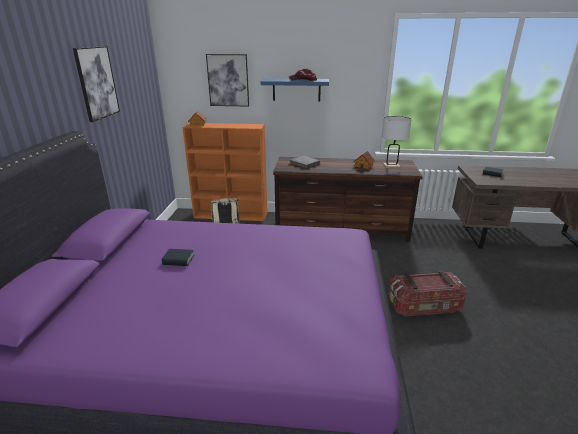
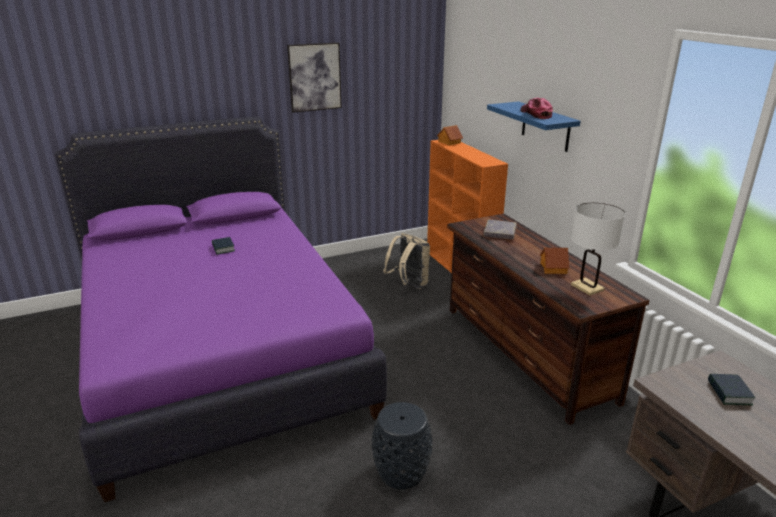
camera: 60 degrees right, 0 degrees up
(228, 80) = (489, 95): picture -> none
(424, 307) = (401, 472): storage box -> black stool

